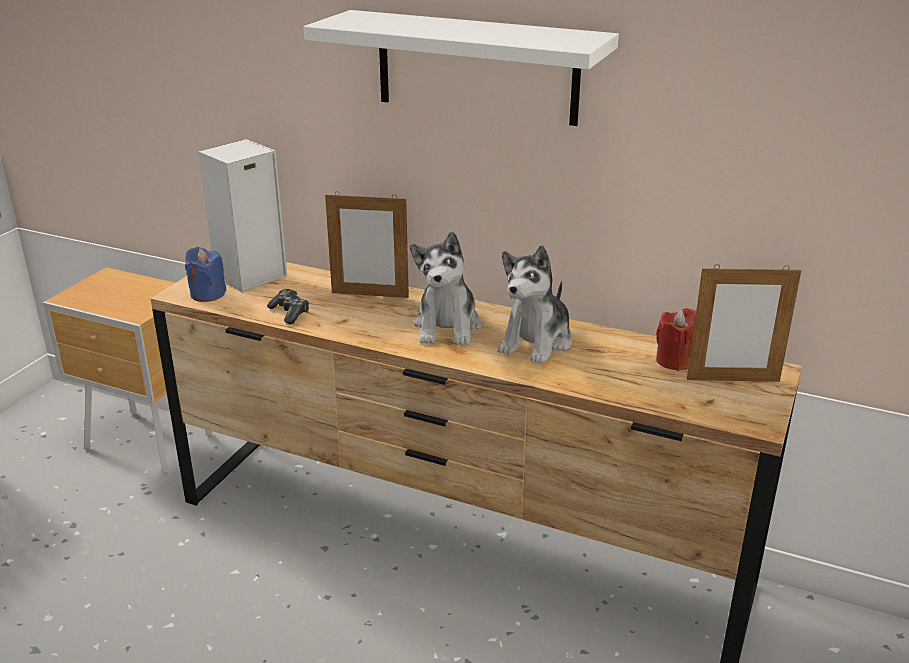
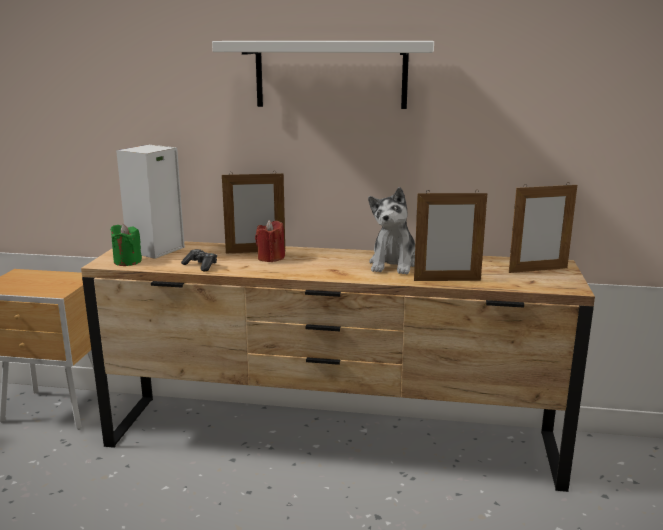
camera: 15 degrees left, 10 degrees down
(207, 294) = (127, 261): blue candle -> green candle
(447, 326) = (325, 262): plush toy -> none
(590, 383) = (447, 280): none -> picture frame
(675, 361) = (493, 265): red candle -> red candle (271, 258)

